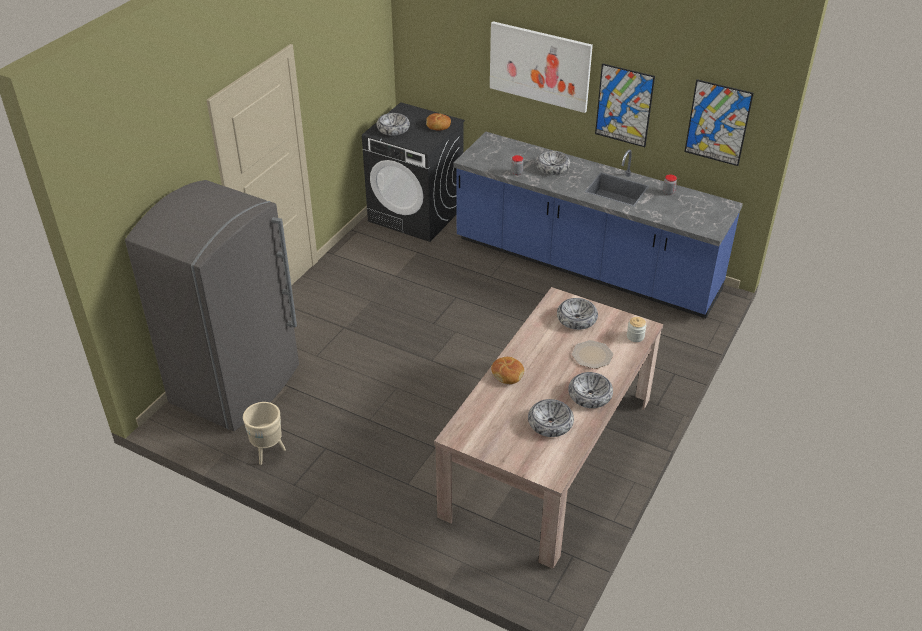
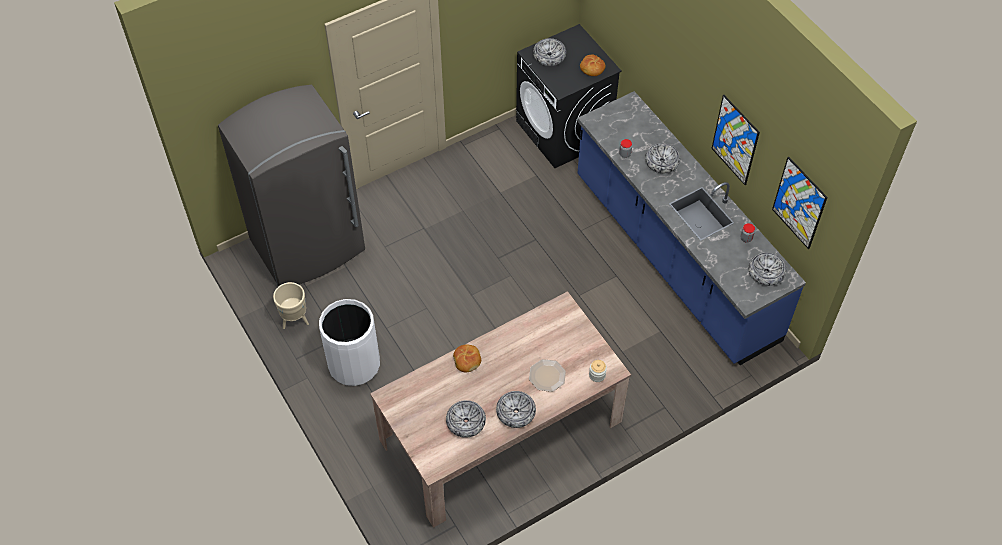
camera: 30 degrees right, 15 degrees up
(360, 463) = (354, 364): none -> white trash can
(540, 66) = (680, 64): picture -> none
(576, 318) = (563, 334): bowl -> bowl (766, 272)

